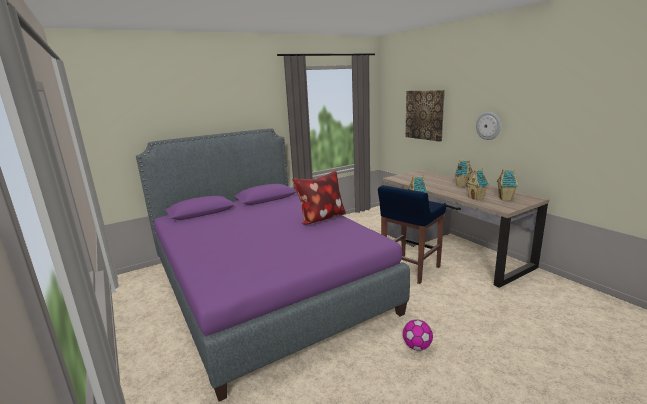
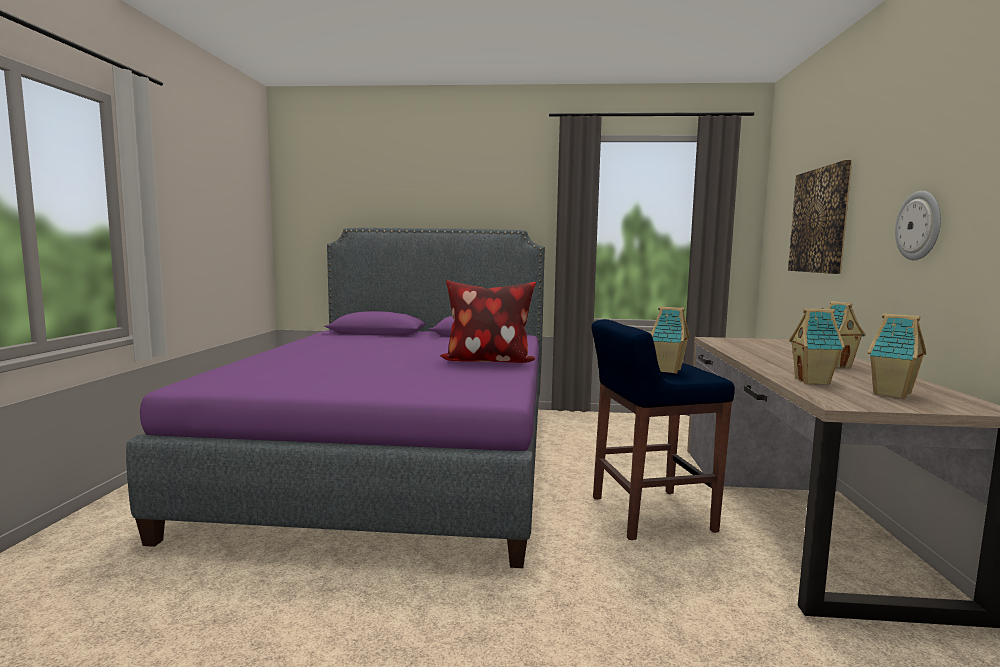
camera: 35 degrees right, 10 degrees down
(417, 346) = (460, 620): football -> none

